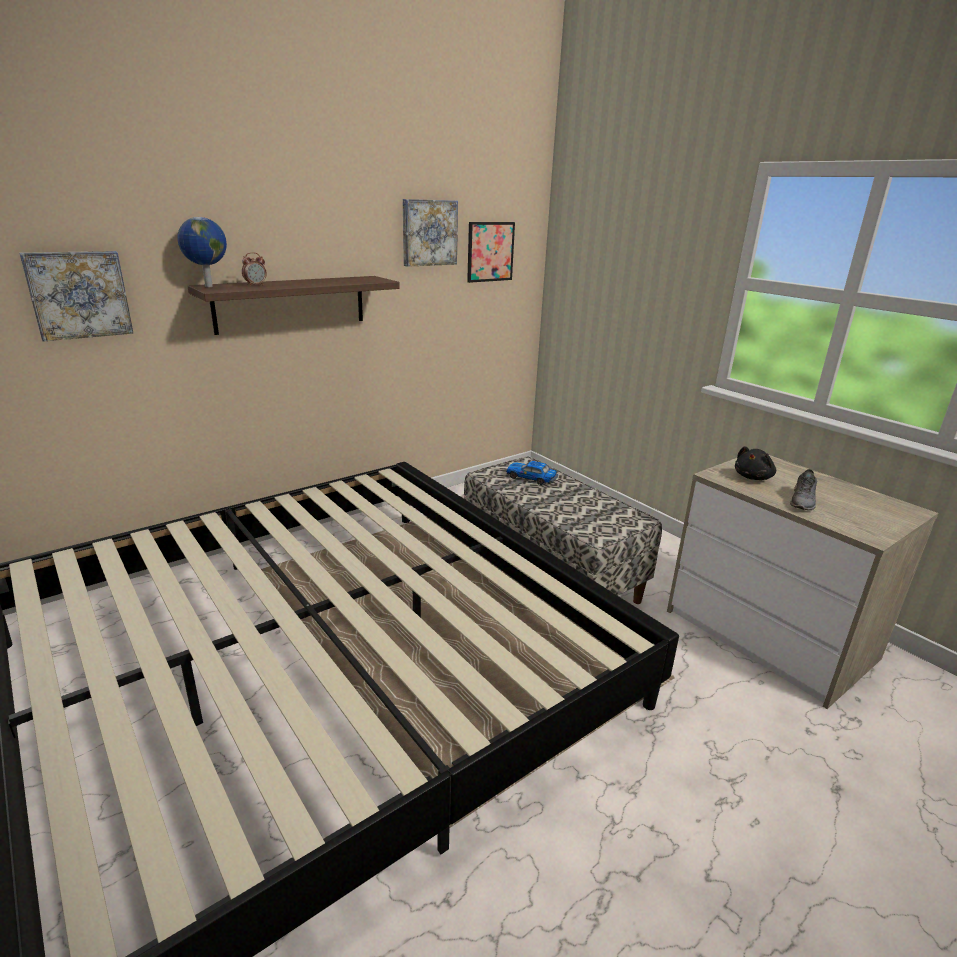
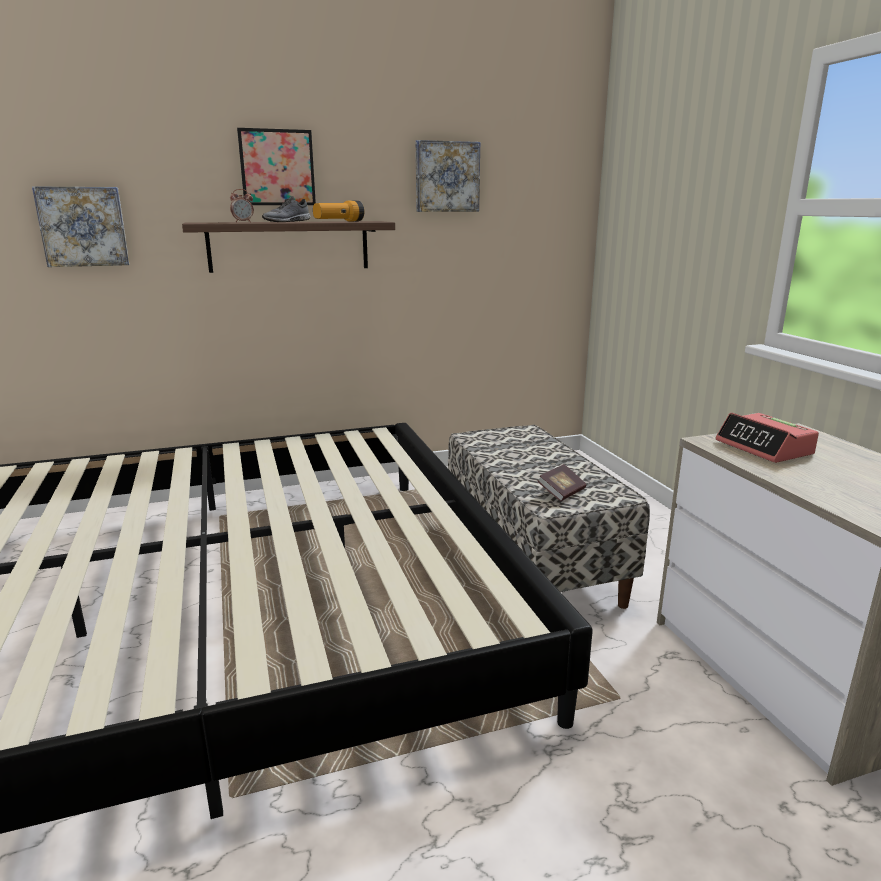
camera: 20 degrees right, 5 degrees down
(207, 286) = (197, 222): globe -> none
(343, 280) = (339, 221): none -> flashlight
(490, 252) = (524, 200): picture -> picture (277, 167)
(531, 478) = (520, 444): toy car -> none
(596, 522) = (561, 493): none -> book
(753, 477) = (764, 448): black plush toy -> alarm clock
(803, 501) = (815, 478): grey shoe -> grey shoe (287, 221)

